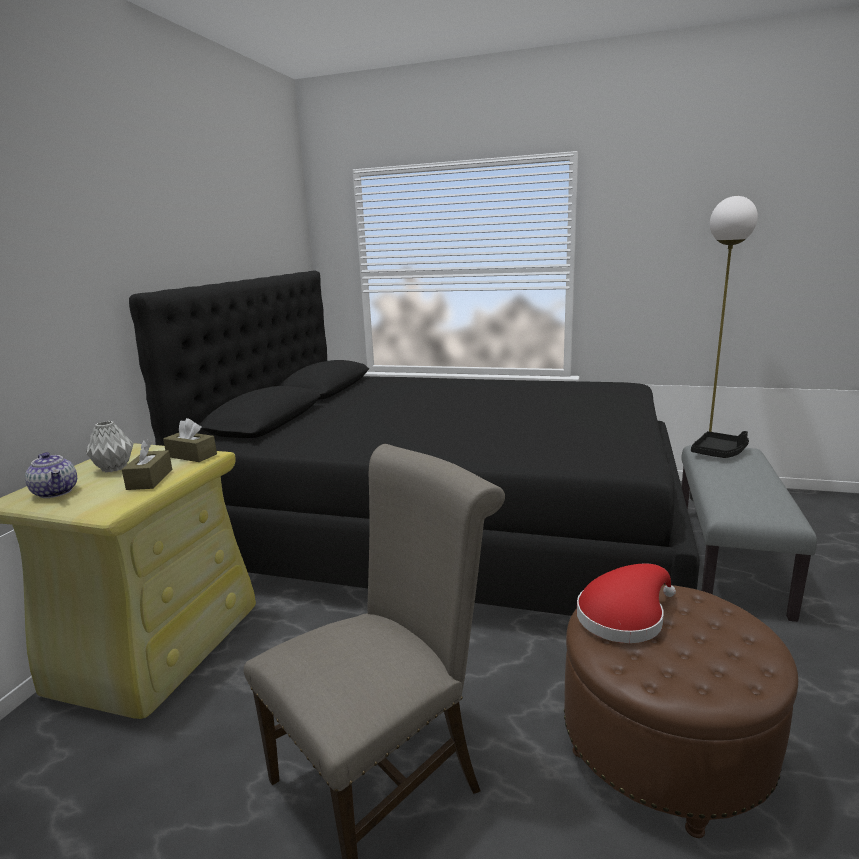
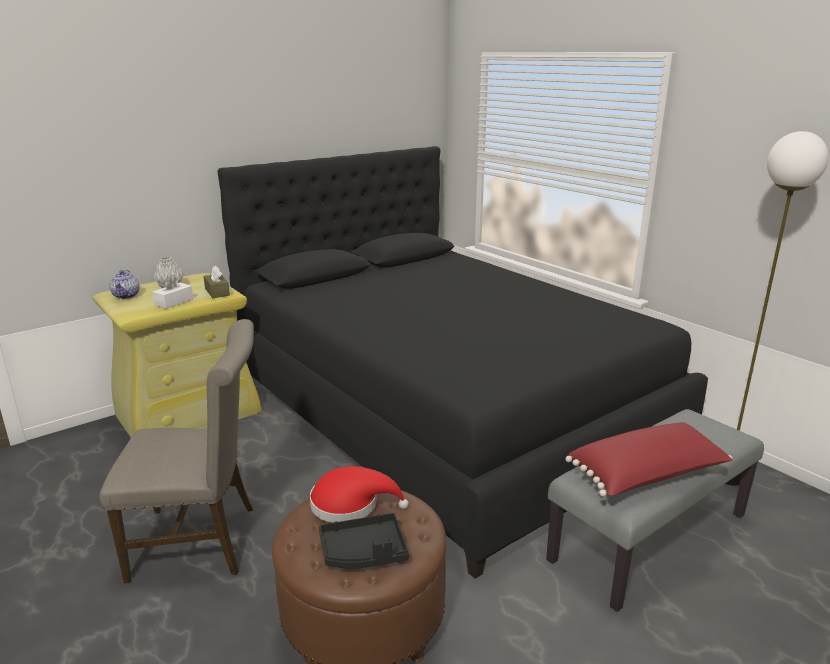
camera: 35 degrees right, 5 degrees up
(150, 479) = (174, 302): brown tissue box -> white tissue box
(719, 453) = (693, 426): black tray -> black tray (364, 552)
(763, 493) = (647, 476): none -> red pillow

